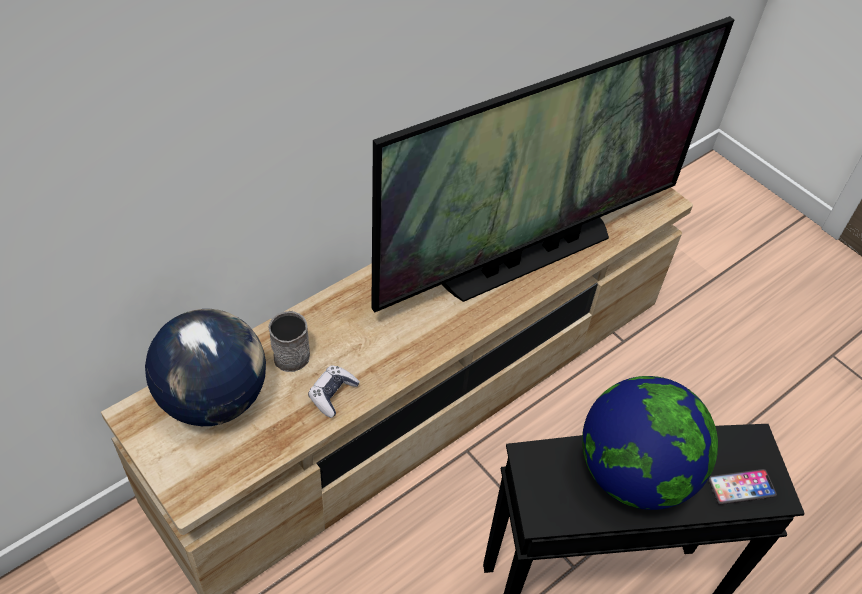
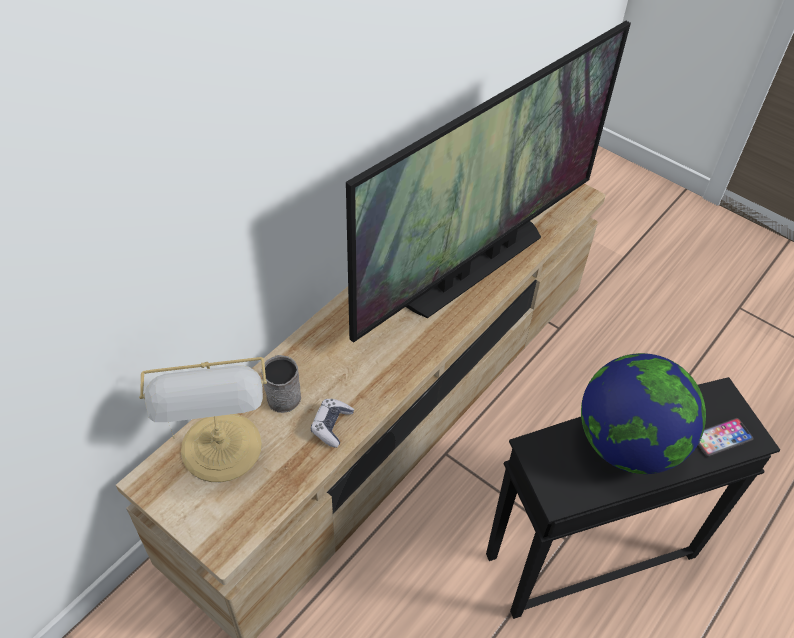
camera: 10 degrees left, 0 degrees up
(215, 398) = (222, 451): globe -> table lamp

